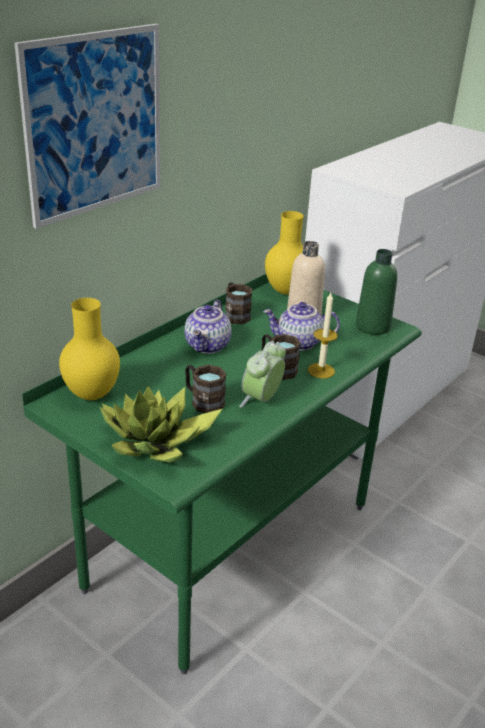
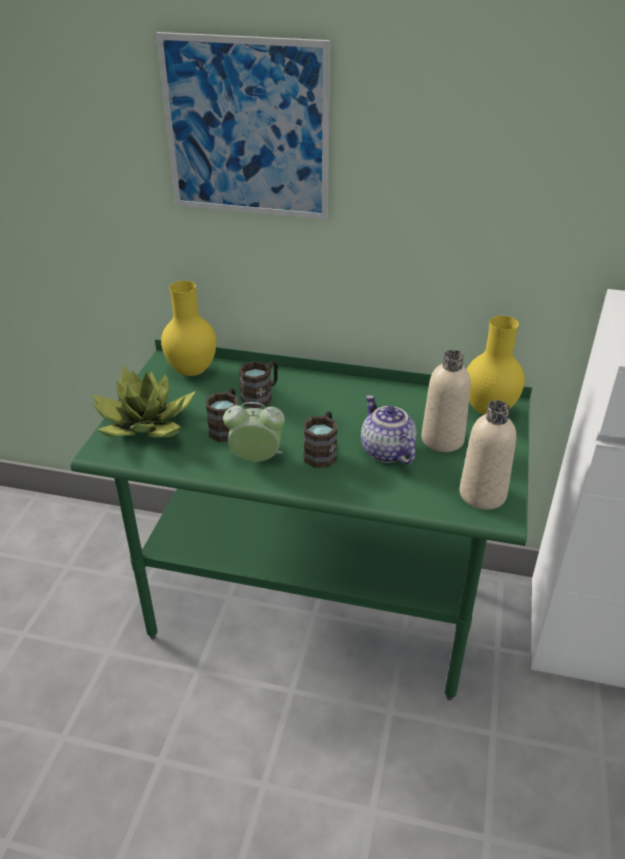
camera: 65 degrees right, 5 degrees up
(208, 346) = (322, 400): teapot -> none
(235, 314) = (400, 396): brown mug -> brown mug (261, 396)
(321, 370) = (344, 482): candle -> none
(372, 326) = (482, 494): green bottle -> beige bottle

